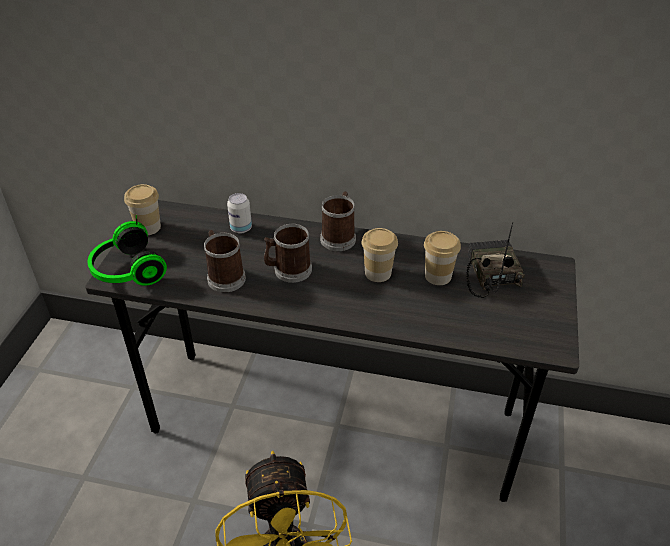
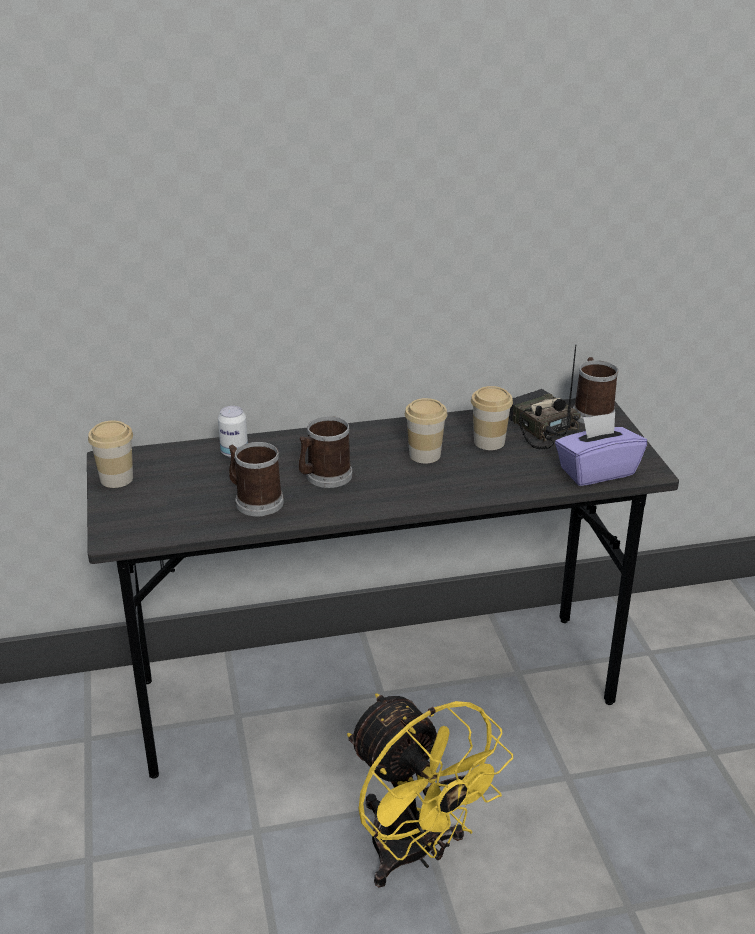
camera: 25 degrees left, 10 degrees down
(126, 271) = (129, 526): headphones -> none
(339, 237) = (355, 433): mug -> mug (592, 412)
(509, 334) = (596, 471): none -> purple tissue box

